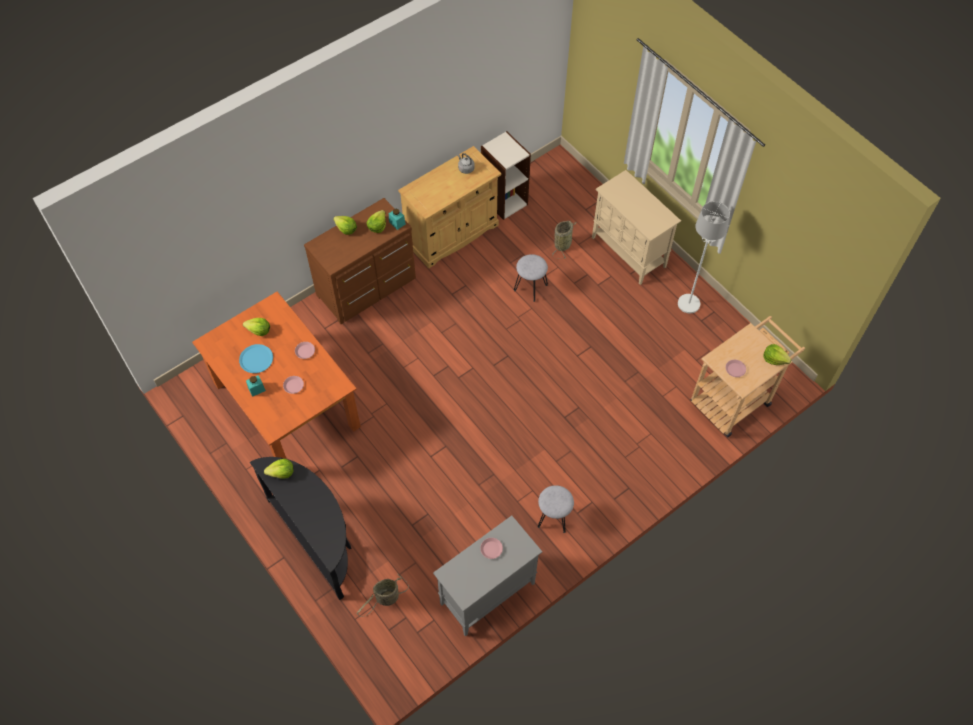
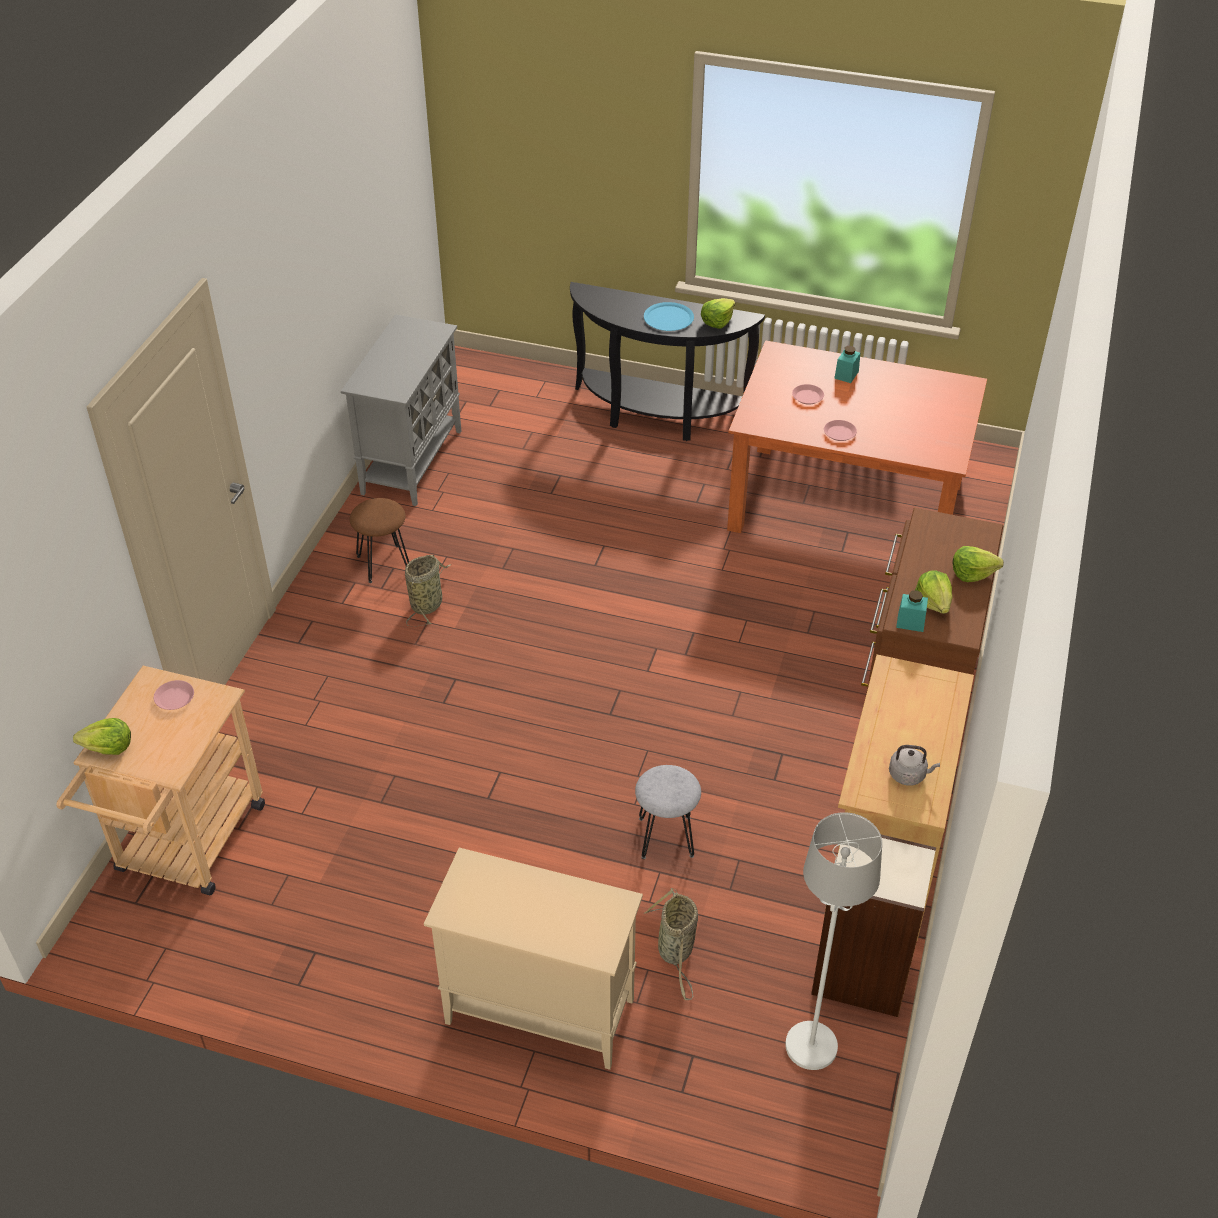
camera: 145 degrees right, 15 degrees down
(256, 359) = (887, 398): blue plate -> blue plate (668, 318)
(259, 331) = (925, 425): lettuce -> none
(386, 598) = (526, 408): basket -> basket (427, 603)
(491, 549) = (405, 367): pink plate -> none
(553, 517) = (383, 563): grey stool -> brown stool
(688, 304) = (357, 972): white floor lamp -> white floor lamp (811, 1047)

